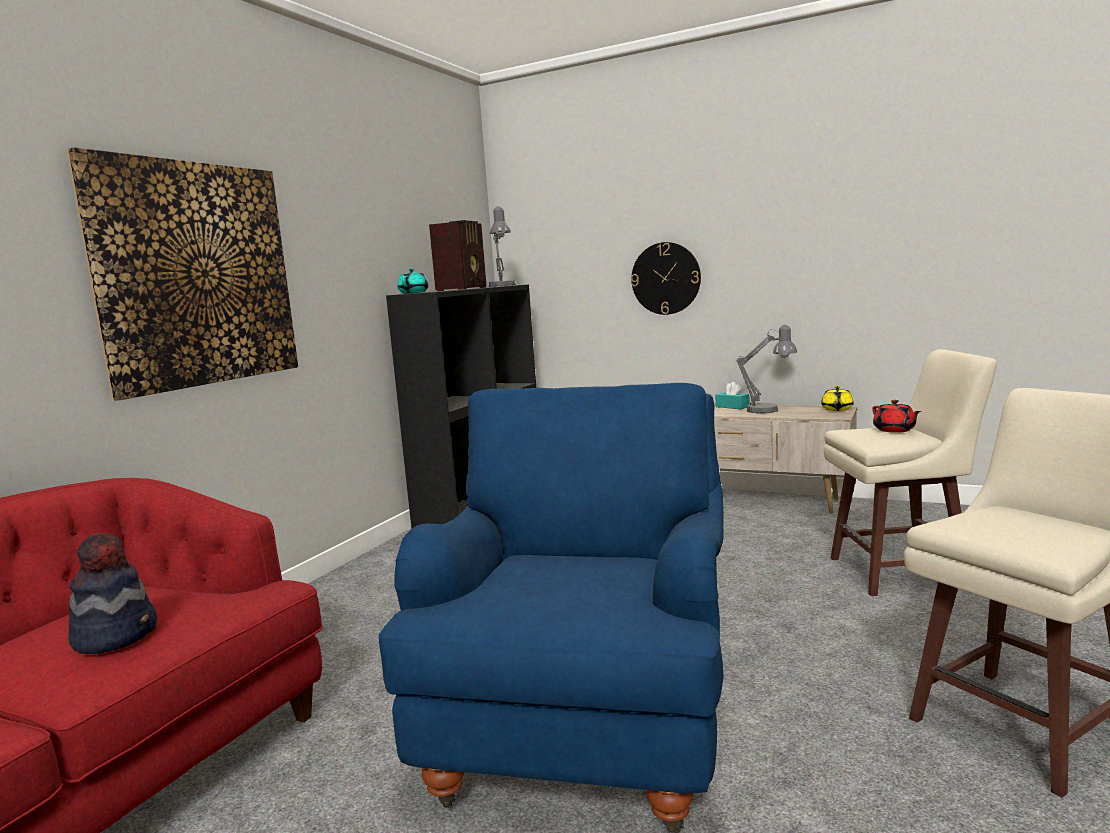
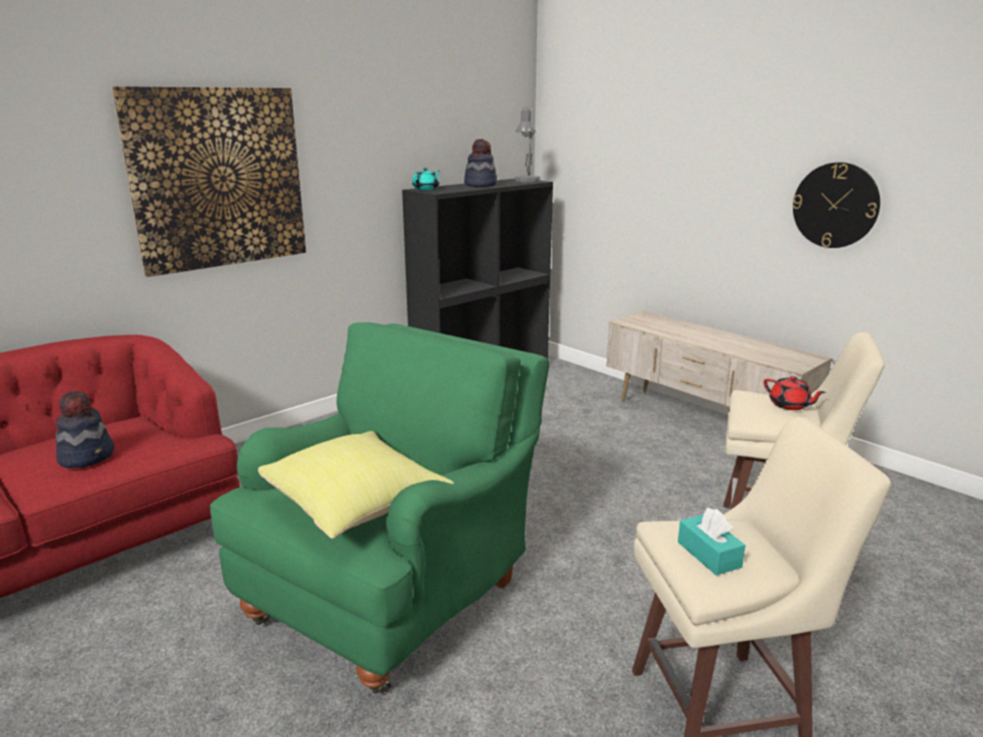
camera: 20 degrees right, 10 degrees up
(463, 289) = (480, 185): radio -> hat
(587, 726) = (394, 596): blue armchair -> green armchair
(588, 588) = (357, 506): none -> yellow pillow
(666, 278) = (676, 194): wall clock -> wall clock (835, 205)
(732, 407) = (712, 332): turquoise tissue box -> turquoise tissue box (709, 554)
(769, 410) = (741, 344): grey table lamp -> none
(837, 409) = (806, 358): yellow teapot -> none
(894, 430) = (790, 405): red teapot -> red teapot turned 45 degrees counterclockwise

